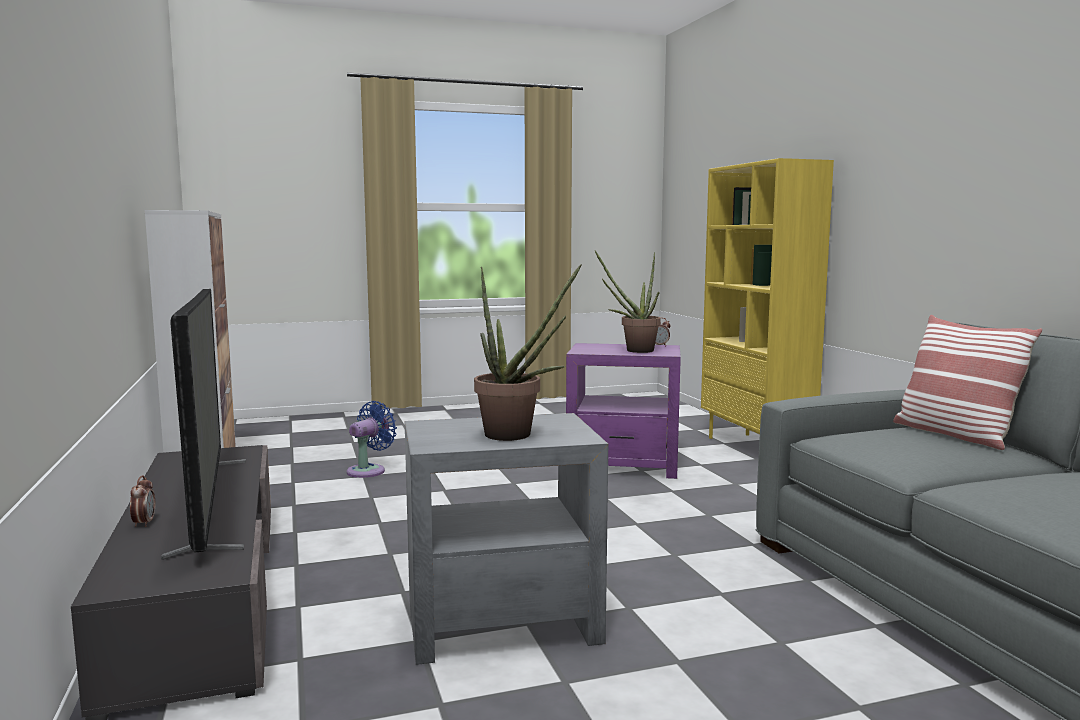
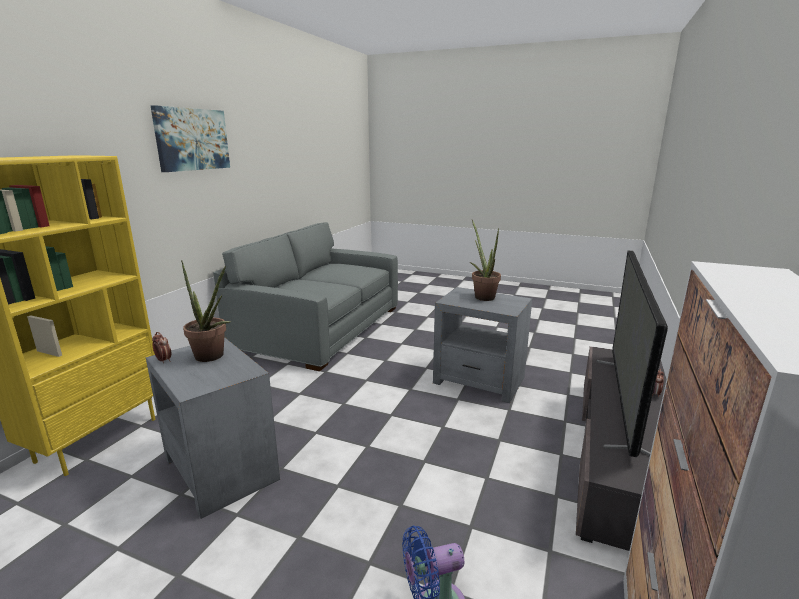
camera: 140 degrees left, 10 degrees up
(624, 465) = (221, 468): purple side table -> grey side table
(954, 434) = (287, 286): pillow -> none
(987, 119) = (192, 139): none -> picture

